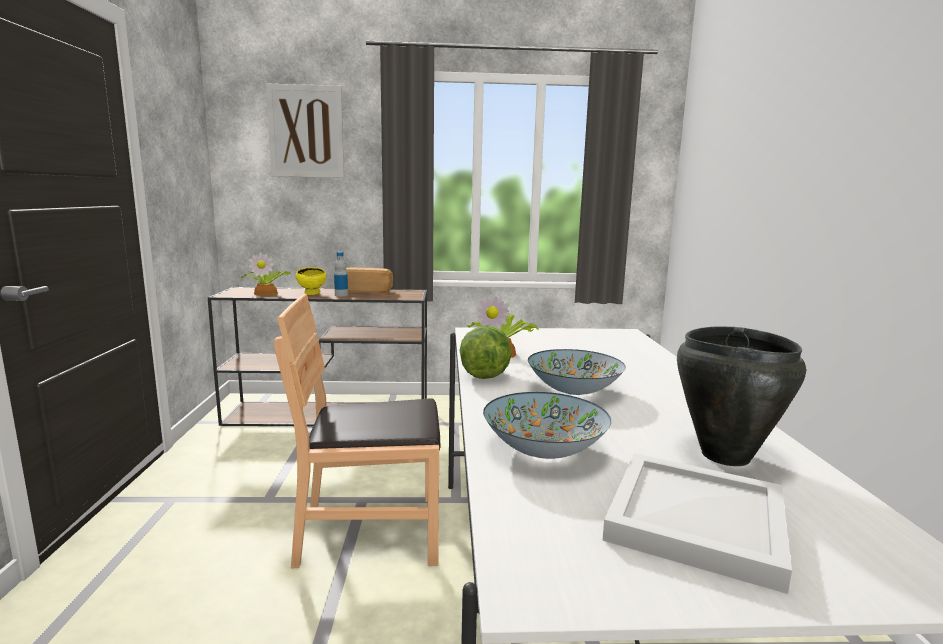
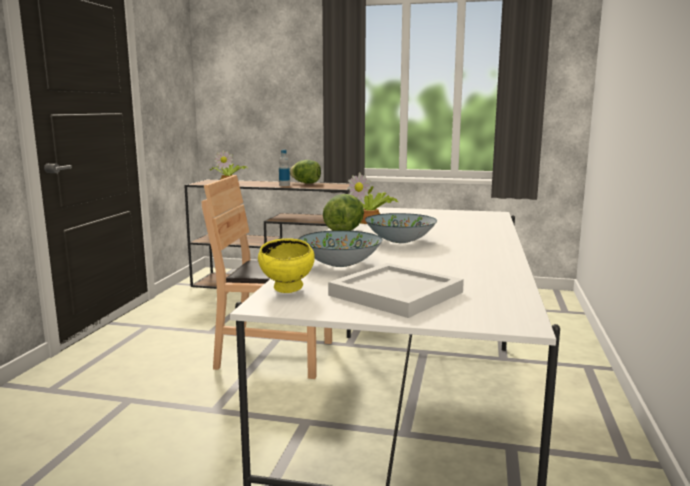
camera: 15 degrees right, 0 degrees up
(306, 132) = (265, 53): picture -> none
(312, 294) = (262, 184): yellow bowl -> yellow bowl (288, 290)
(365, 291) = (306, 183): bread -> lettuce
(724, 455) = (461, 273): black cooking pot -> none

